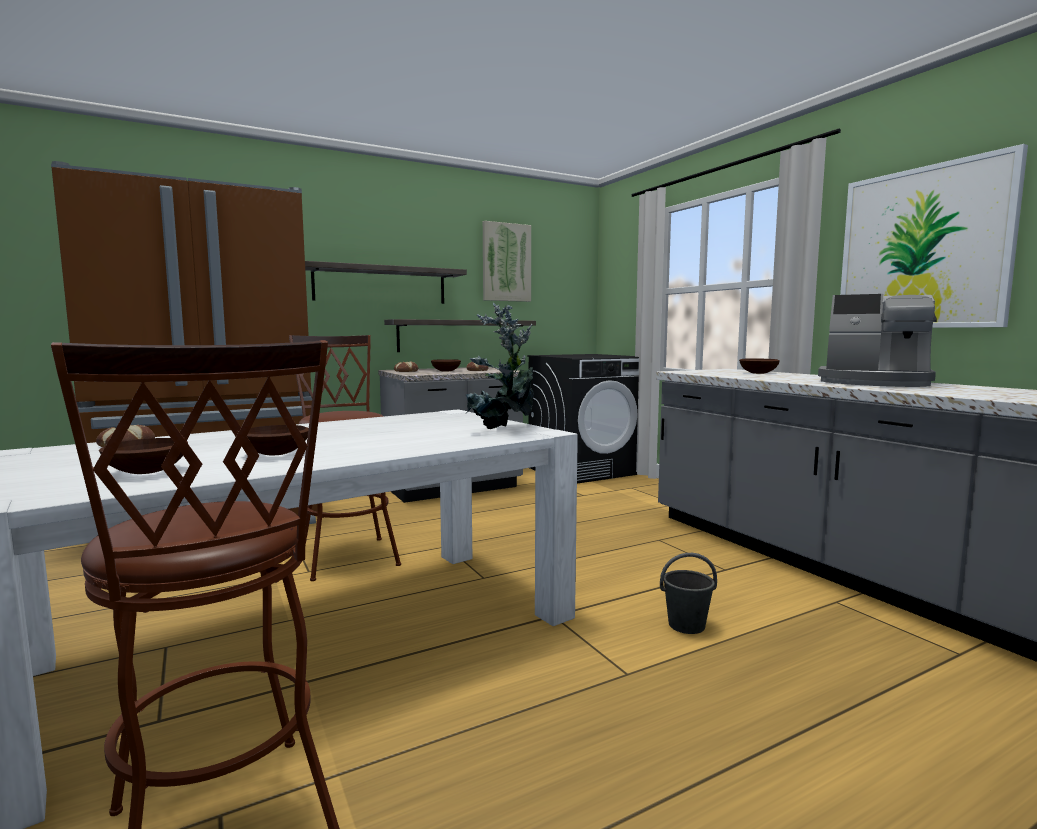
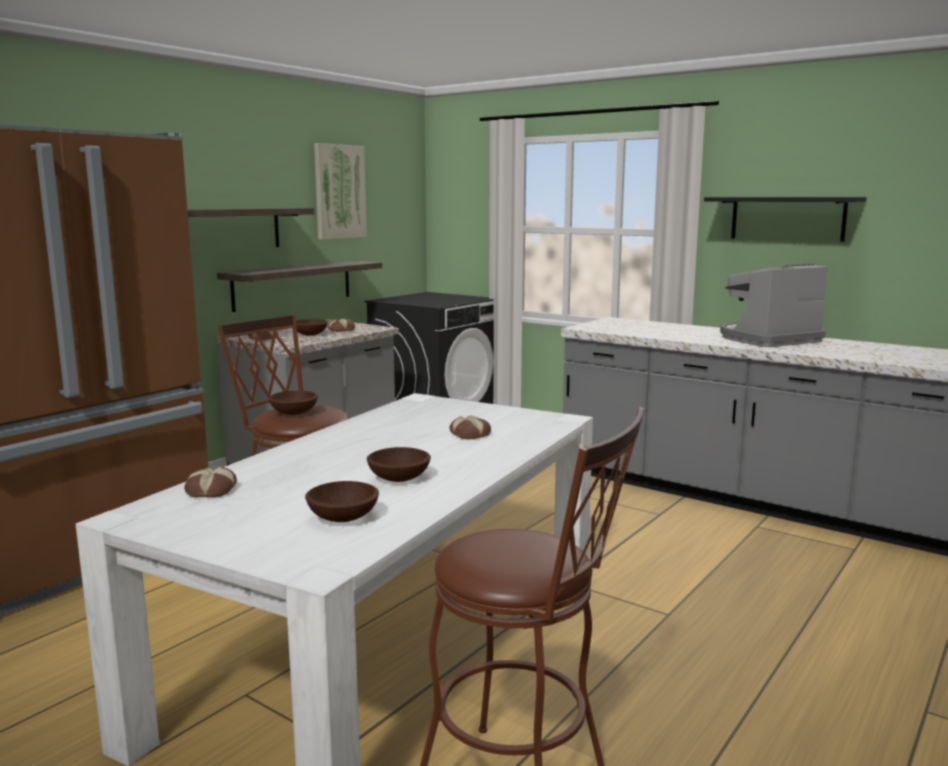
camera: 25 degrees left, 5 degrees up
(427, 434) = (470, 434): none -> bread
(503, 430) = (524, 420): potted plant -> none
(685, 625) = (673, 568): grey bucket -> none
(759, 373) = (654, 326): brown bowl -> brown bowl (294, 413)
(874, 382) = (768, 339): coffee machine -> coffee machine turned 150 degrees clockwise
(922, 248) = (787, 218): picture -> black shelf

